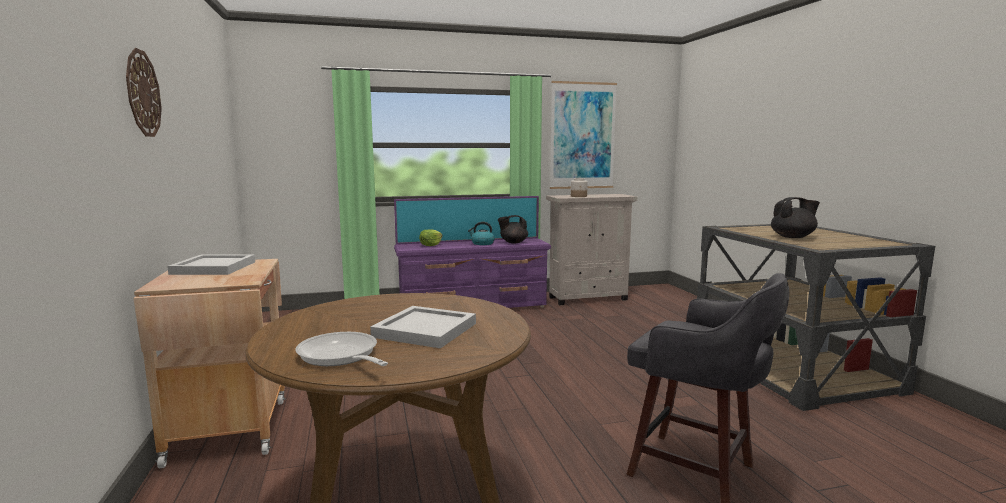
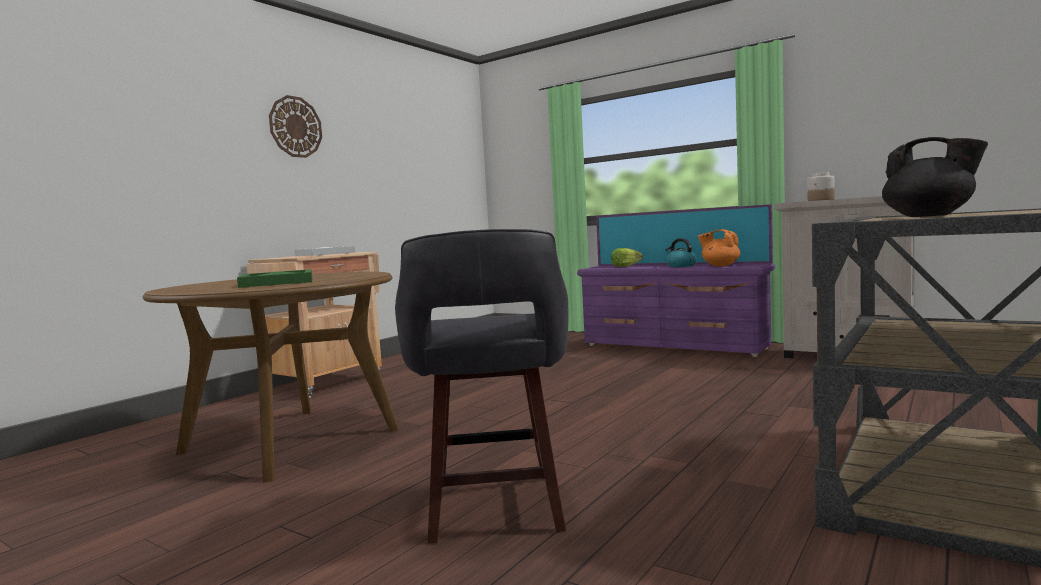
camera: 50 degrees right, 5 degrees down
(340, 356) = (197, 287): frying pan -> none
(424, 329) = (278, 282): white tray -> green tray
(513, 242) = (720, 265): black teapot -> orange teapot
(582, 136) = (861, 112): picture -> none

